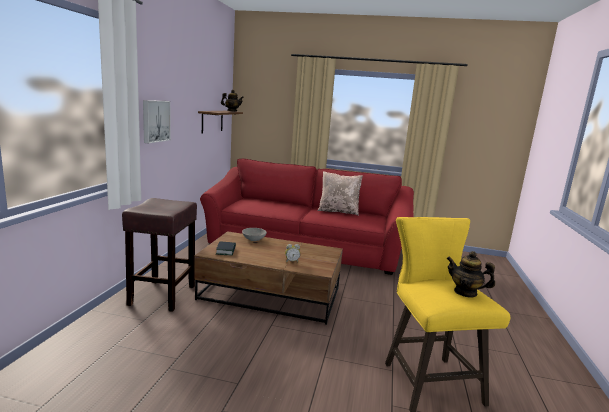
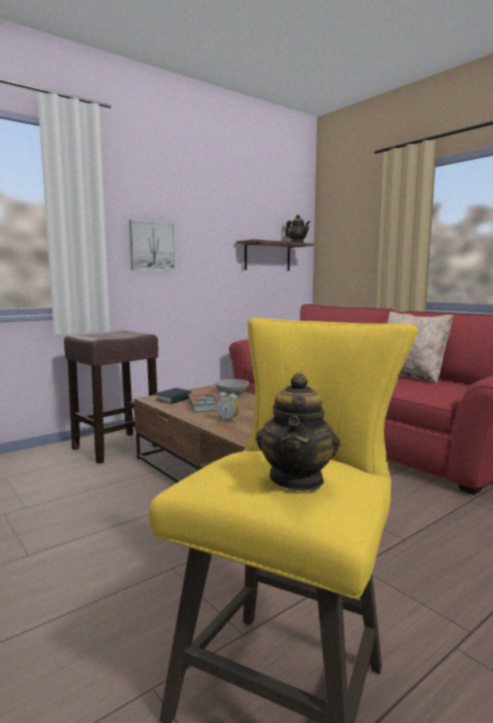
camera: 40 degrees right, 5 degrees down
(256, 252) = (206, 405): none -> book
(465, 292) = (297, 479): teapot -> teapot turned 150 degrees counterclockwise

